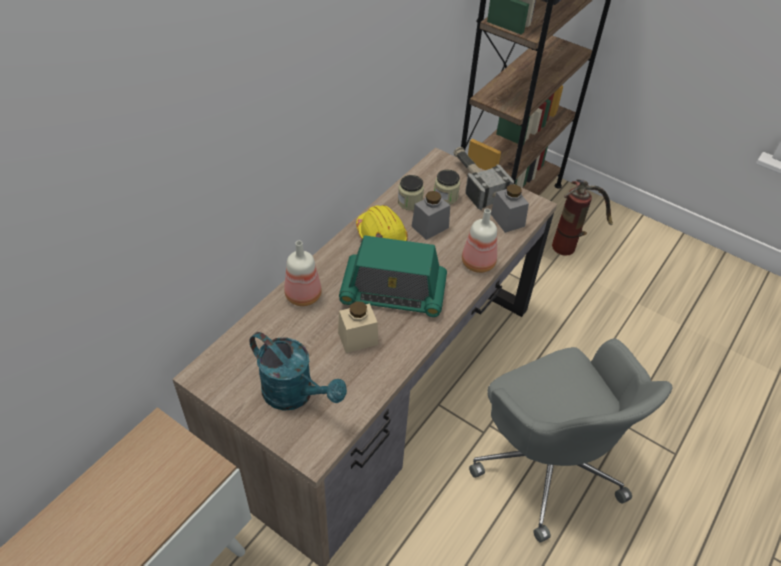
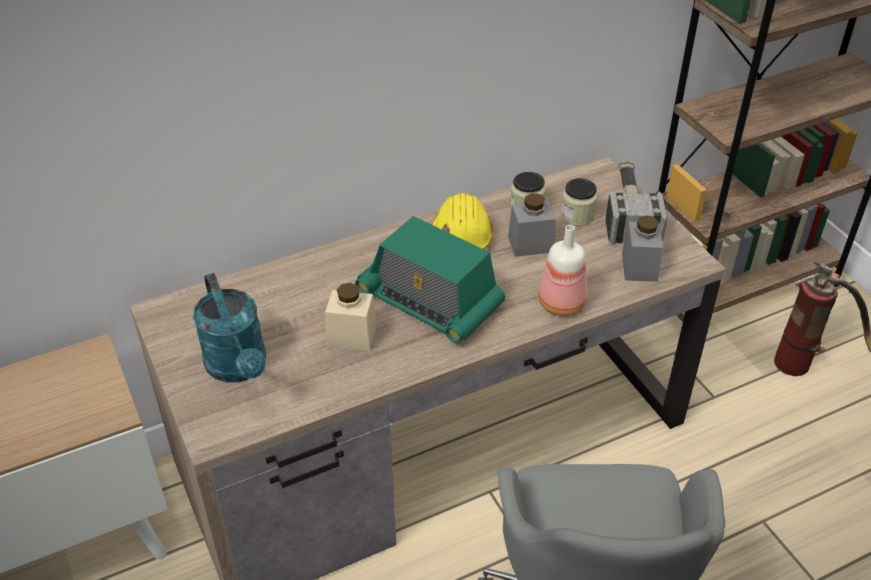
camera: 30 degrees right, 5 degrees down
(303, 294) = (325, 268): bottle -> none

